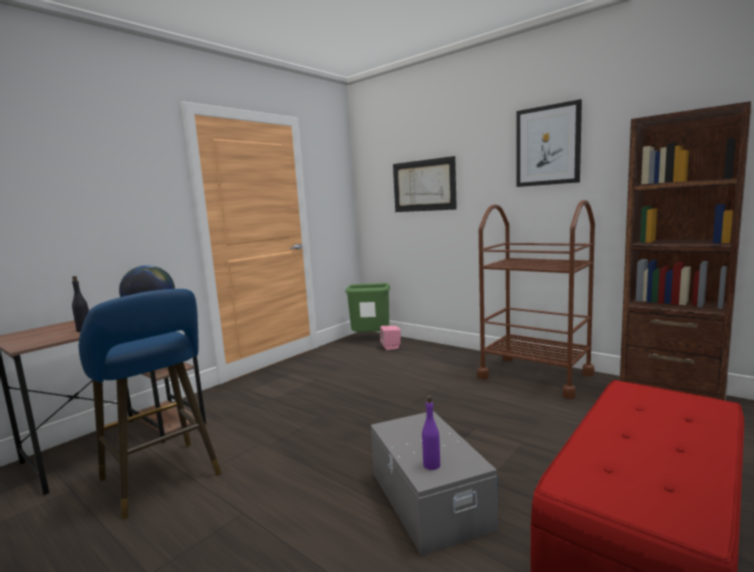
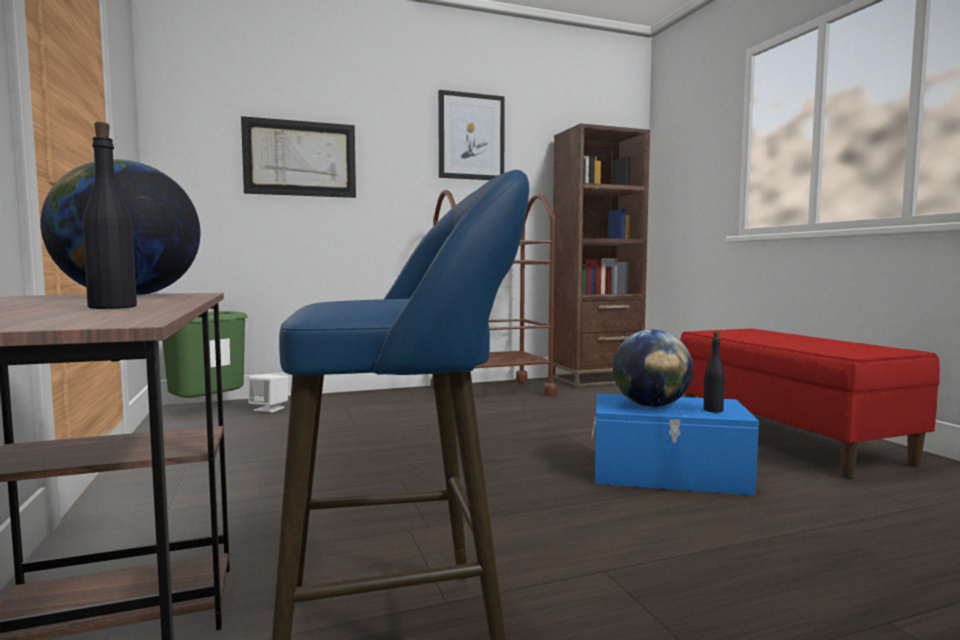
camera: 60 degrees left, 5 degrees down
(391, 347) = (269, 409): pink speaker -> white speaker
(414, 437) = (650, 406): none -> globe
(427, 500) = (668, 474): grey storage box -> blue storage box
(431, 465) = (713, 410): purple bottle -> black bottle

